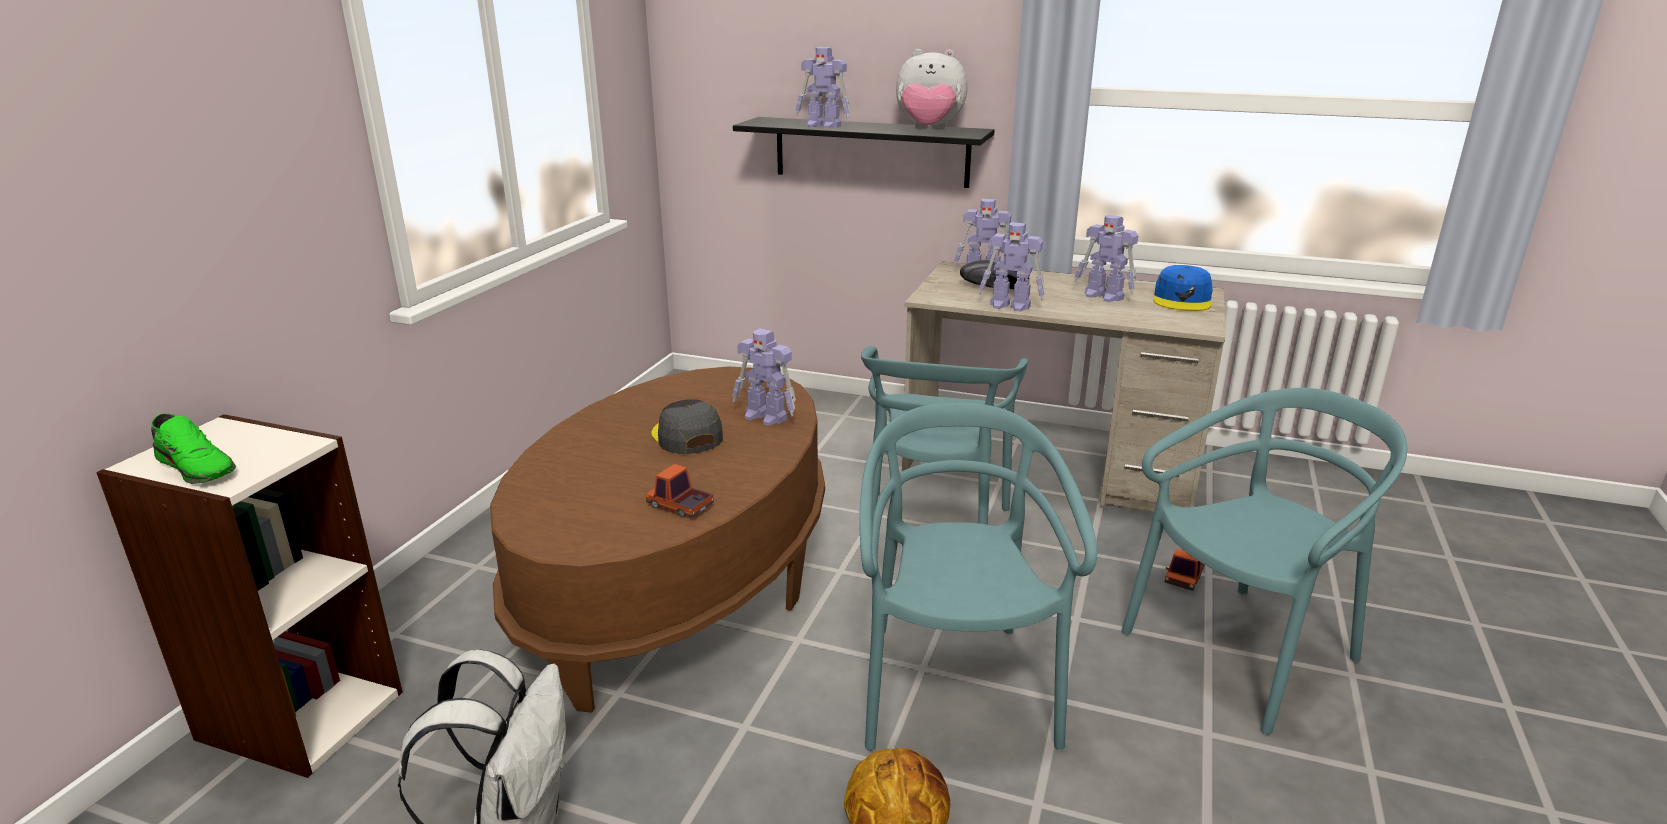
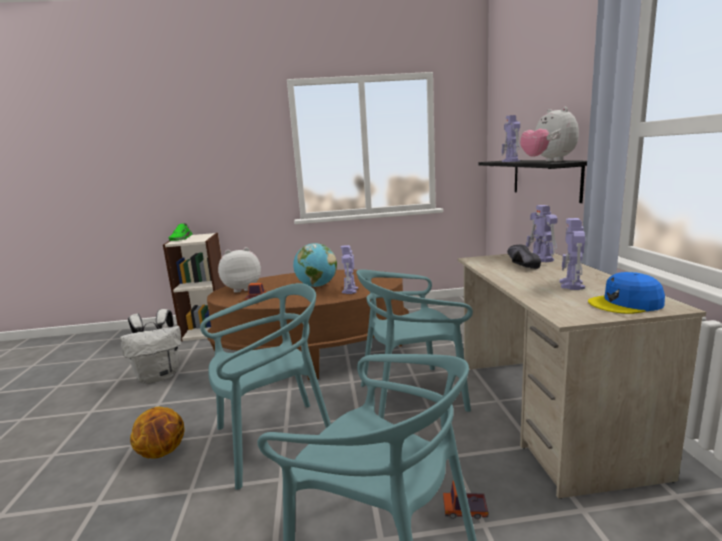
camera: 65 degrees right, 10 degrees down
(564, 511) = (242, 289): none -> plush toy
(686, 436) = (316, 286): grey cap -> globe
(1011, 306) = (495, 272): toy robot -> none

